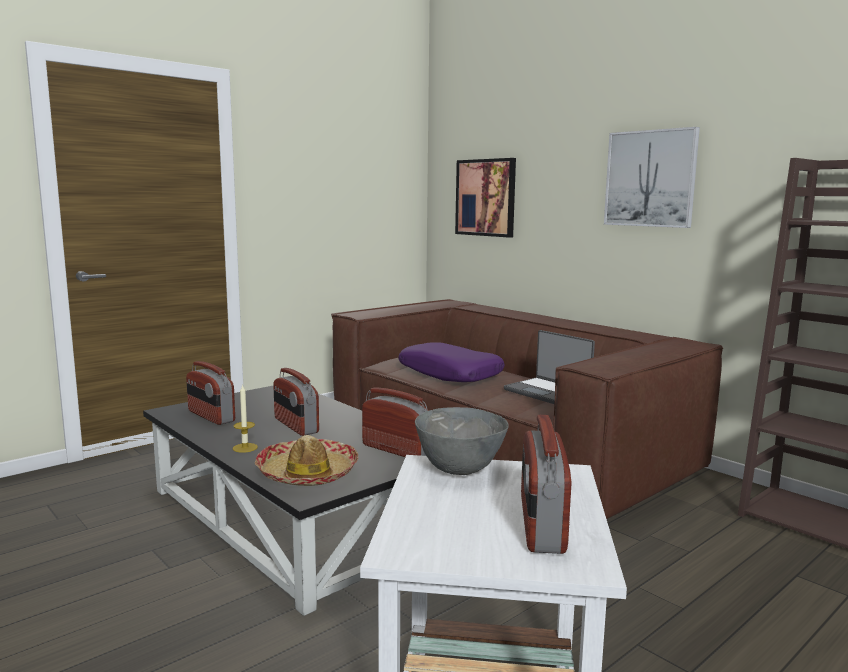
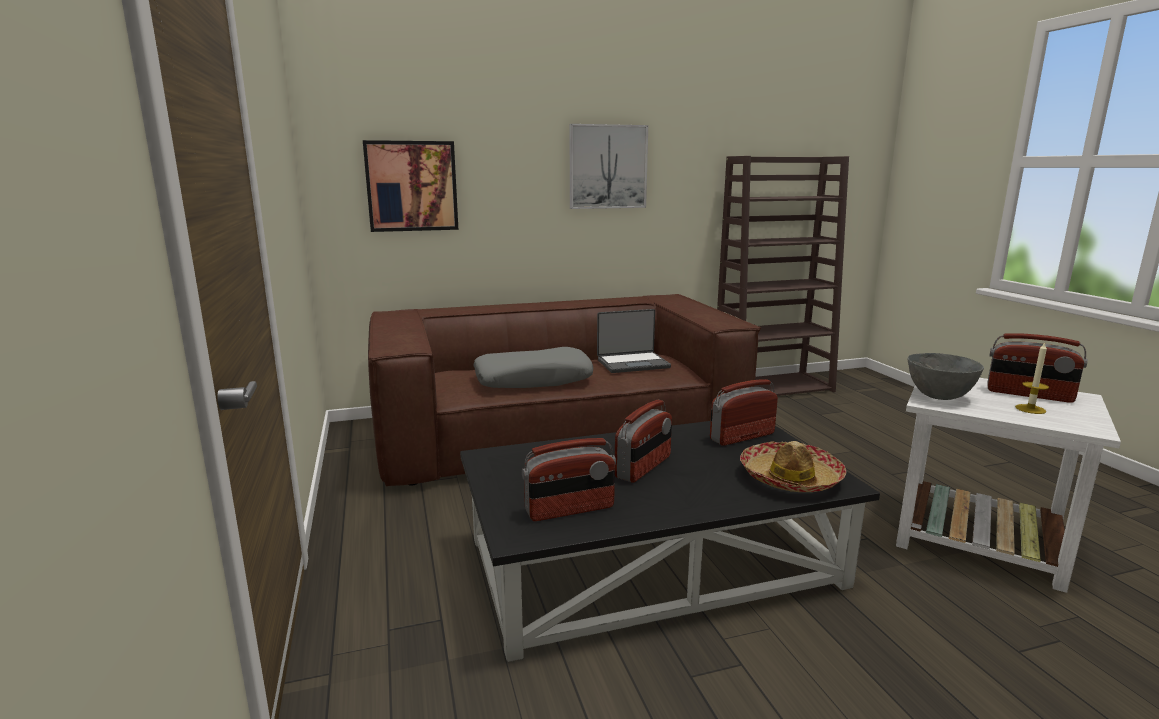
camera: 65 degrees left, 5 degrees up
(245, 448) = (703, 499): candle -> candle (1030, 409)
(295, 426) = (644, 467): radio -> radio turned 45 degrees counterclockwise
(450, 373) = (533, 380): purple pillow -> grey pillow

